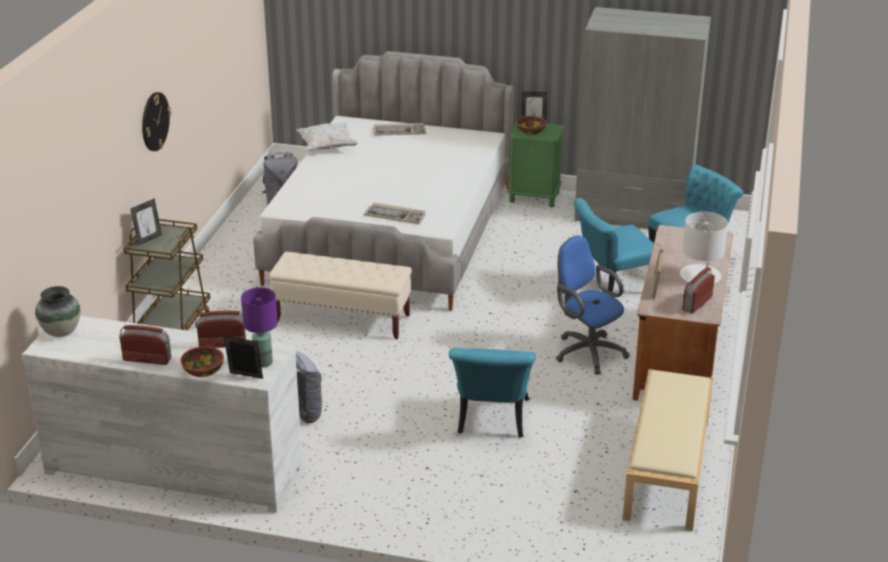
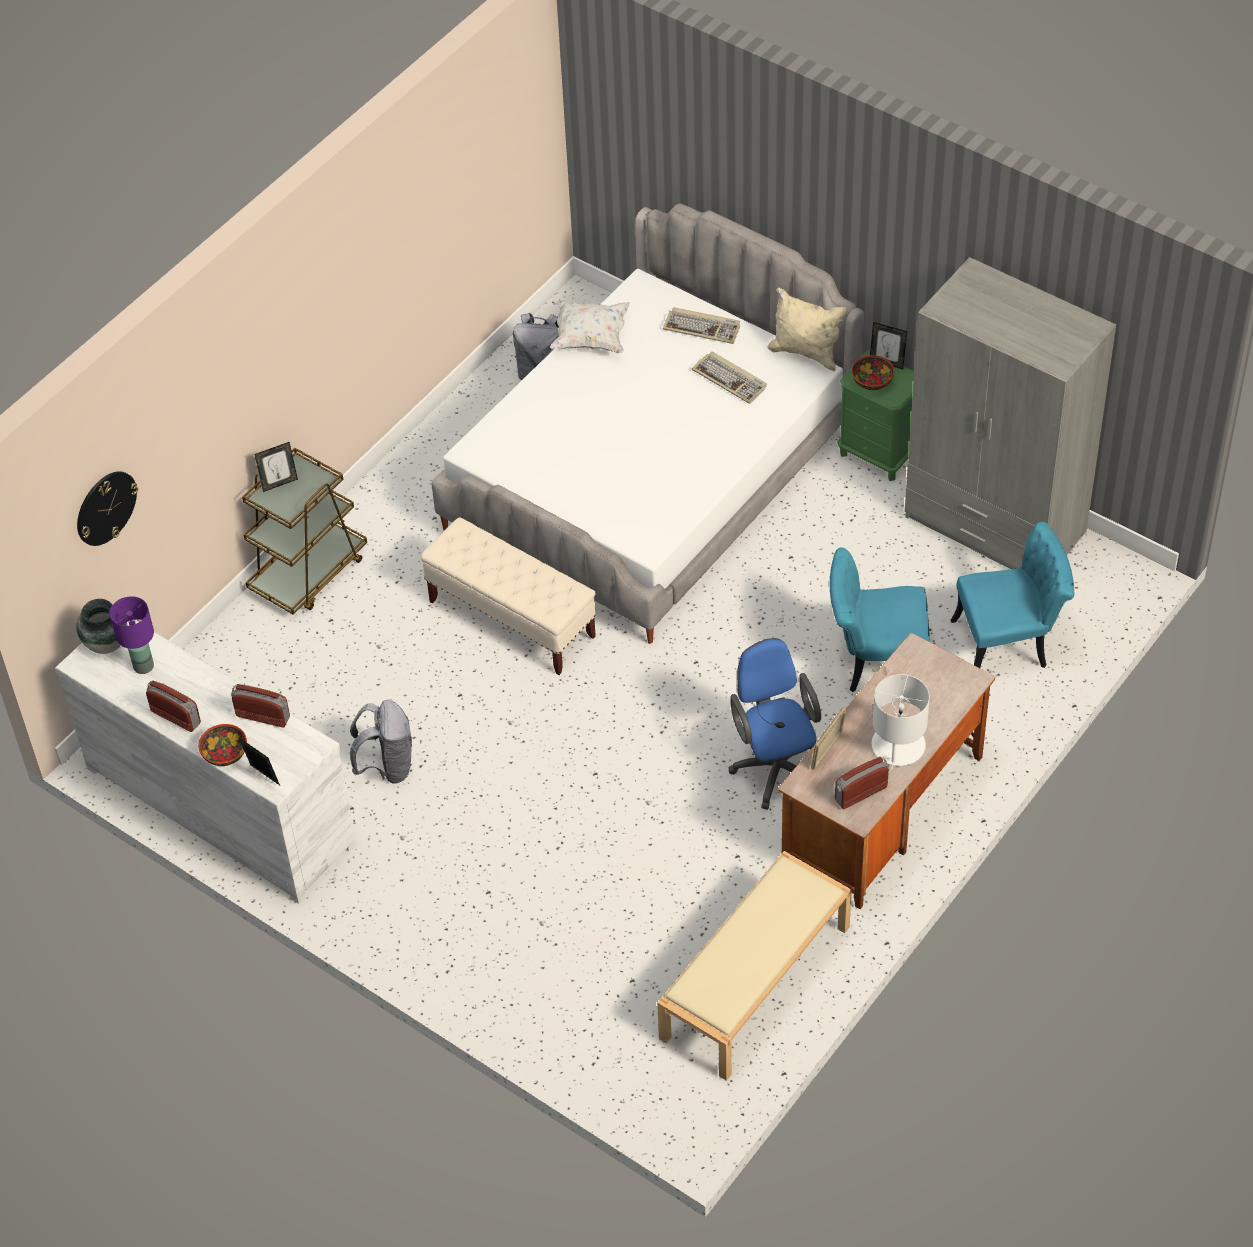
camera: 25 degrees right, 20 degrees up
(154, 121) = (313, 334): wall clock -> wall clock (105, 507)
(262, 362) = (291, 760): purple table lamp -> purple table lamp (143, 666)
(396, 215) = (606, 505): keyboard -> keyboard (730, 379)
(476, 130) = (805, 353): none -> beige pillow
(492, 422) = (597, 846): turquoise chair -> none

